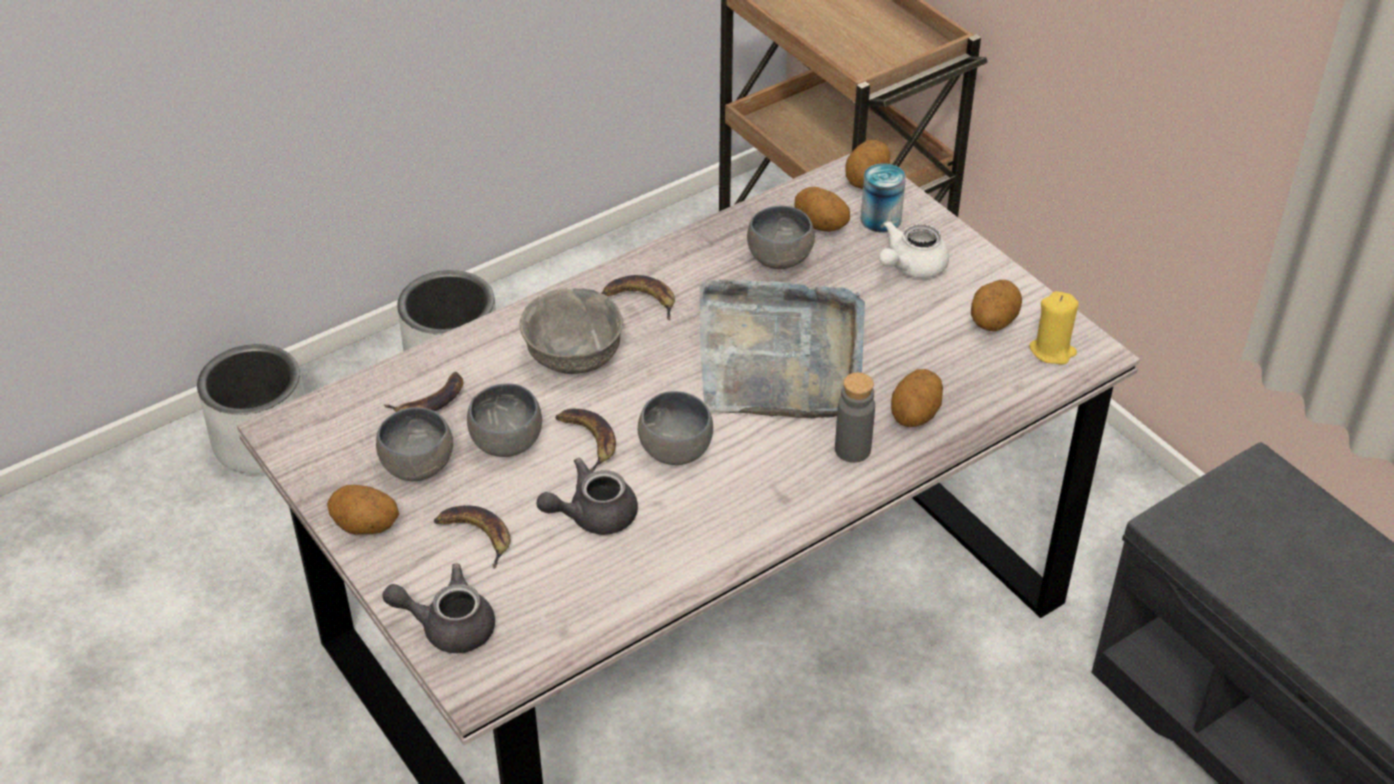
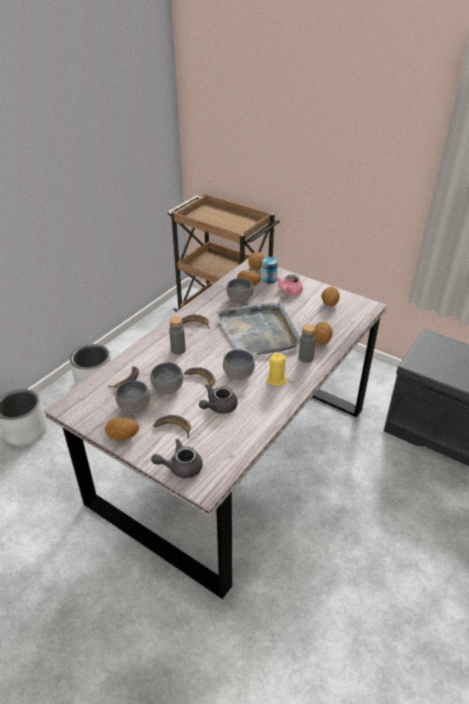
camera: 20 degrees left, 5 degrees down
(573, 356) = (178, 350): grey bowl -> grey bottle
(910, 267) = (289, 292): white teapot -> pink teapot
(1052, 351) = (355, 308): yellow candle -> yellow candle (276, 380)

